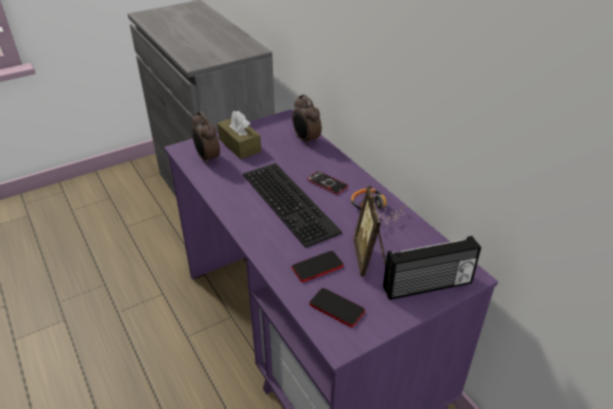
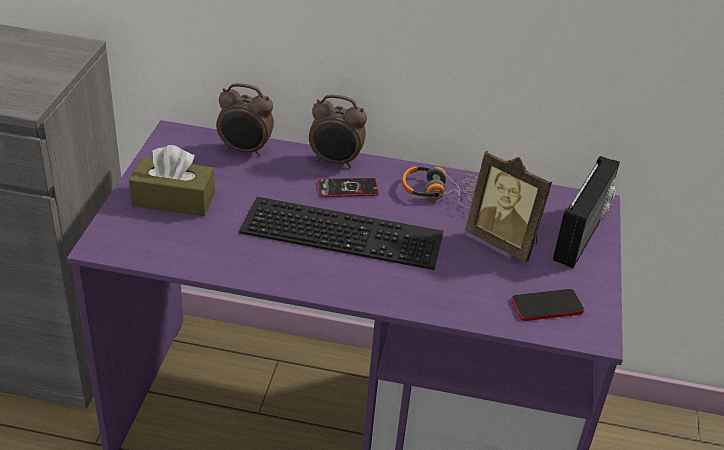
camera: 50 degrees left, 0 degrees up
(207, 158) = (159, 239): alarm clock -> alarm clock (335, 162)
(317, 267) = (474, 281): phone -> none

